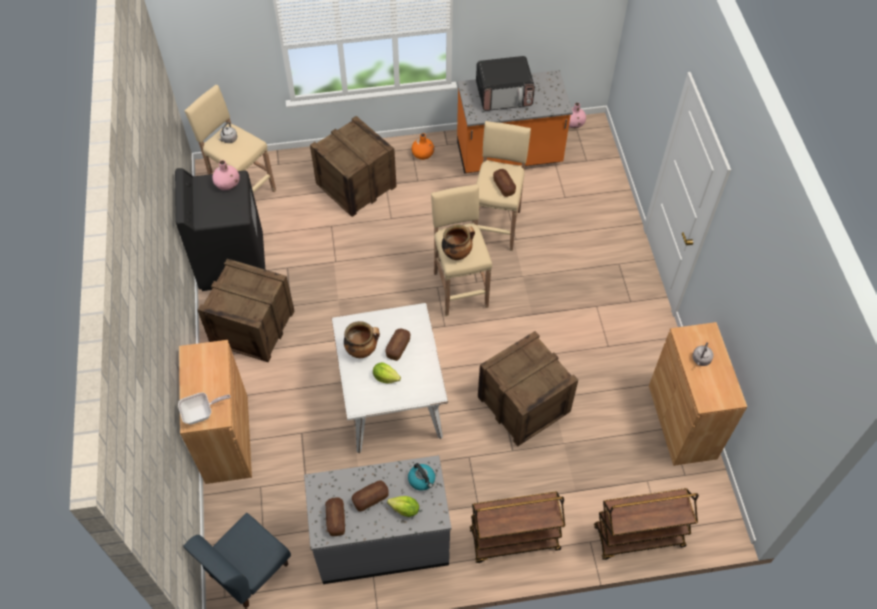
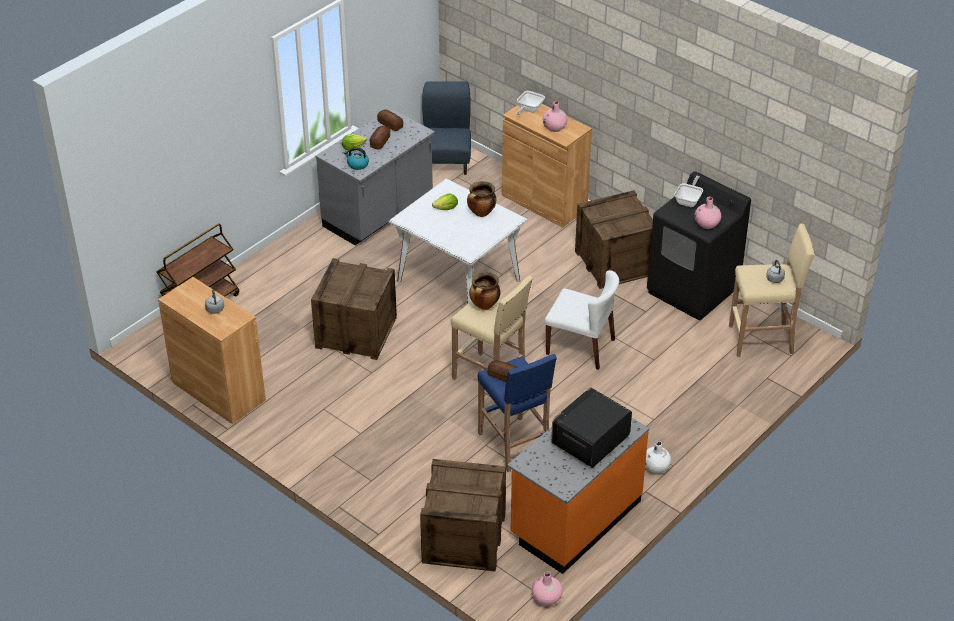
camera: 140 degrees right, 15 degrees down
(208, 370) = (554, 128): none -> pink vase
(209, 214) = (689, 200): none -> frying pan
(356, 185) = (678, 403): crate -> crate (464, 539)
(368, 270) = (581, 347): none -> white chair
(398, 347) = (458, 228): bread -> none
(423, 154) = (656, 467): orange vase -> white vase
(496, 226) = (514, 445): beige stool -> blue stool
(513, 540) = (289, 259): brown cart -> none

